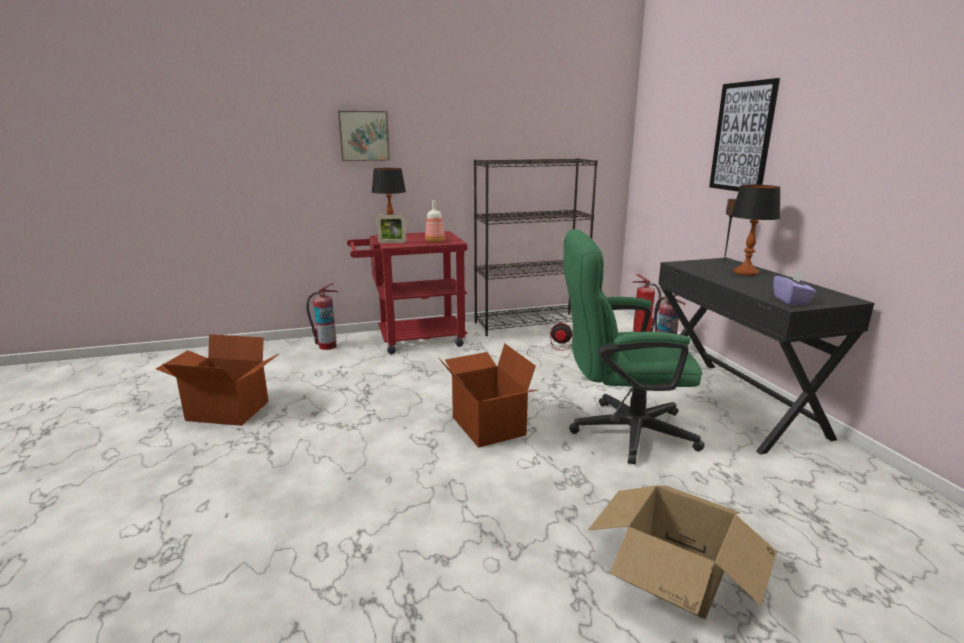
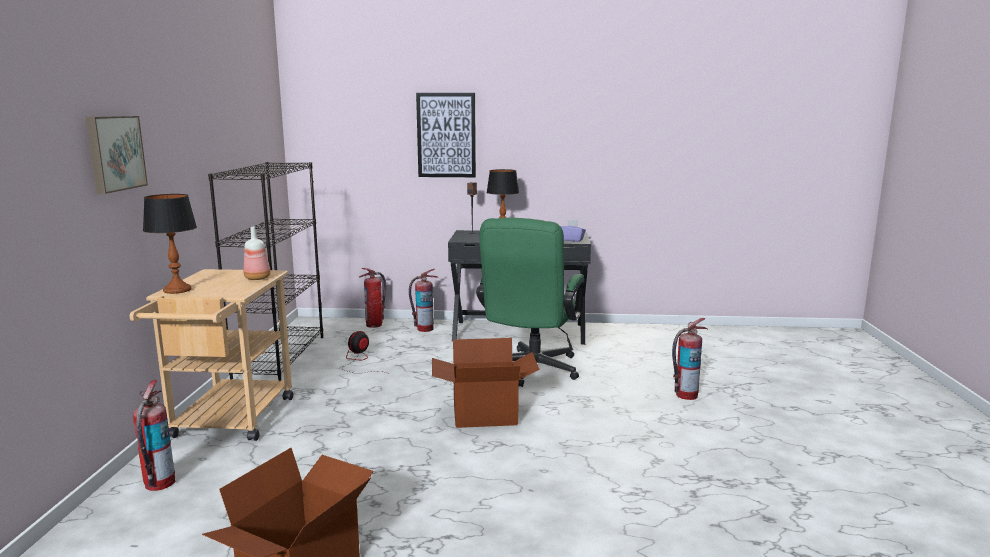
camera: 70 degrees left, 5 degrees down
(392, 242) = (230, 291): picture frame -> none
(412, 340) = (229, 422): red cart -> beige cart
(676, 573) = (686, 395): cardboard box -> fire extinguisher

